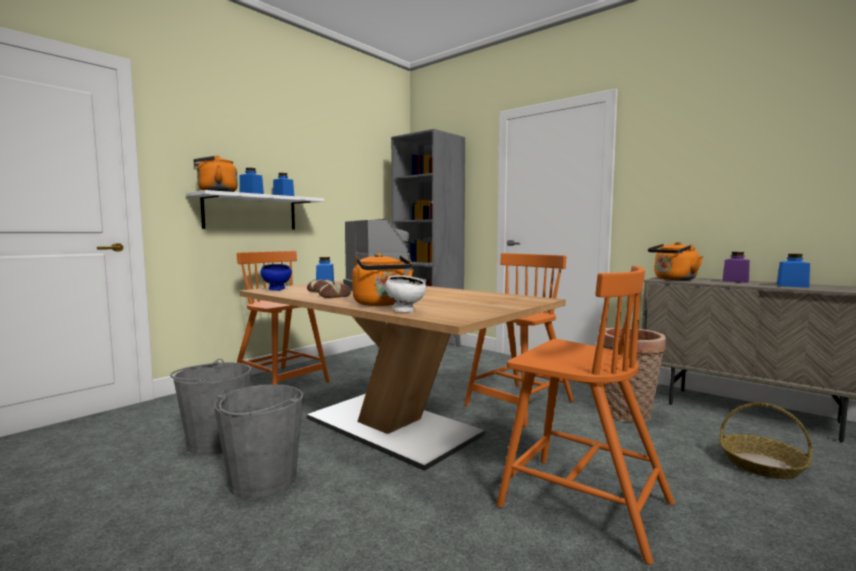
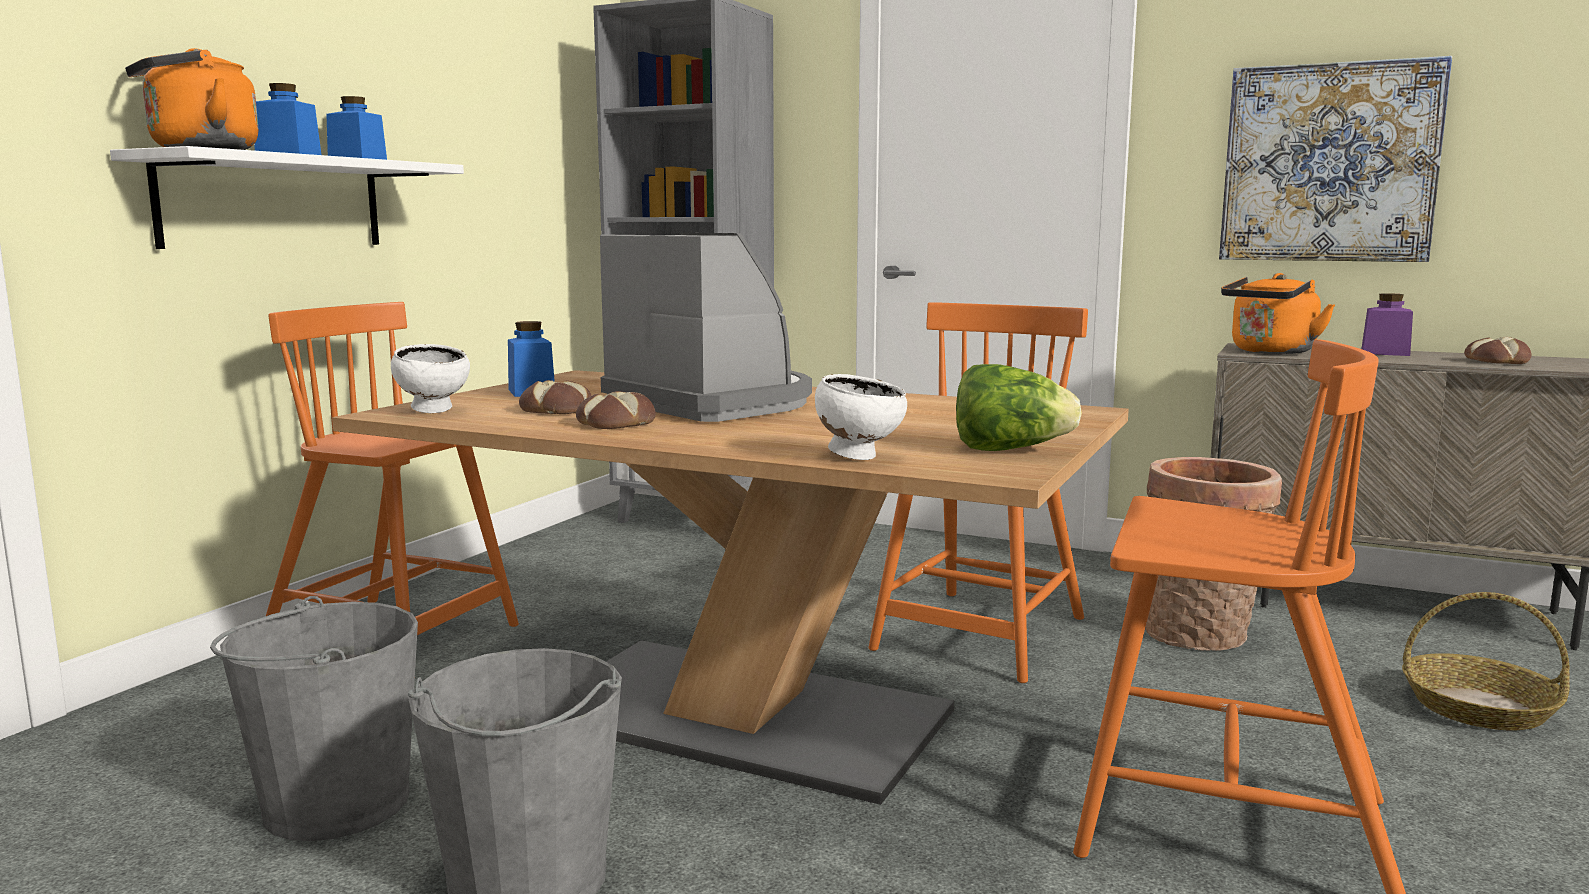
camera: 15 degrees left, 5 degrees up
(277, 290) = (434, 411): blue bowl -> white bowl
(381, 304) = (769, 441): orange kettle -> none
(476, 311) = (1010, 450): none -> lettuce
(709, 190) = (1329, 163): none -> picture
(792, 286) = (1495, 361): blue jar -> bread

